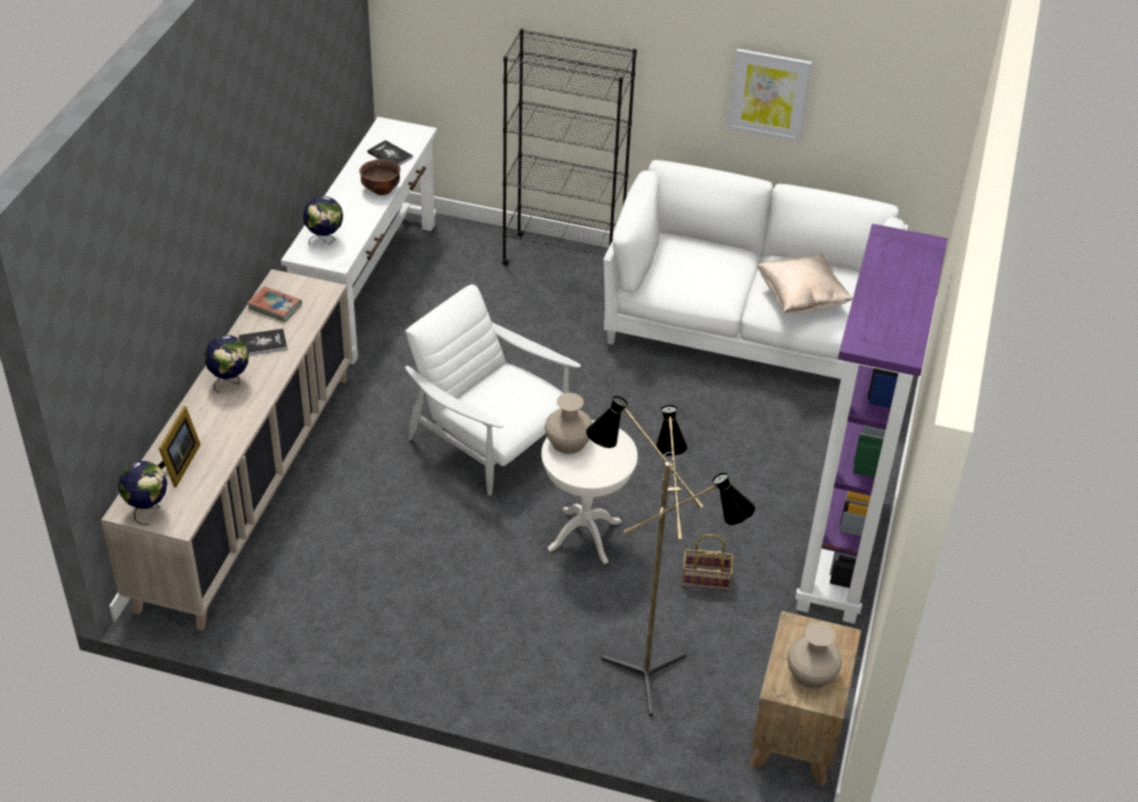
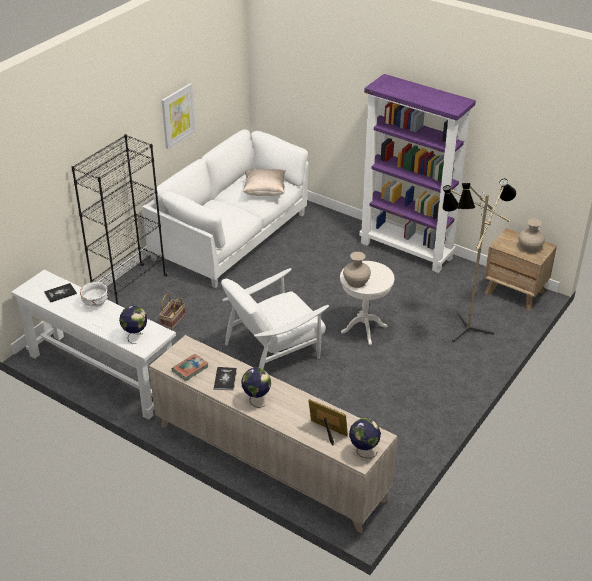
camera: 70 degrees left, 5 degrees down
(381, 189) = (96, 303): brown bowl -> white bowl
(704, 580) = (410, 296): basket -> basket (173, 321)

